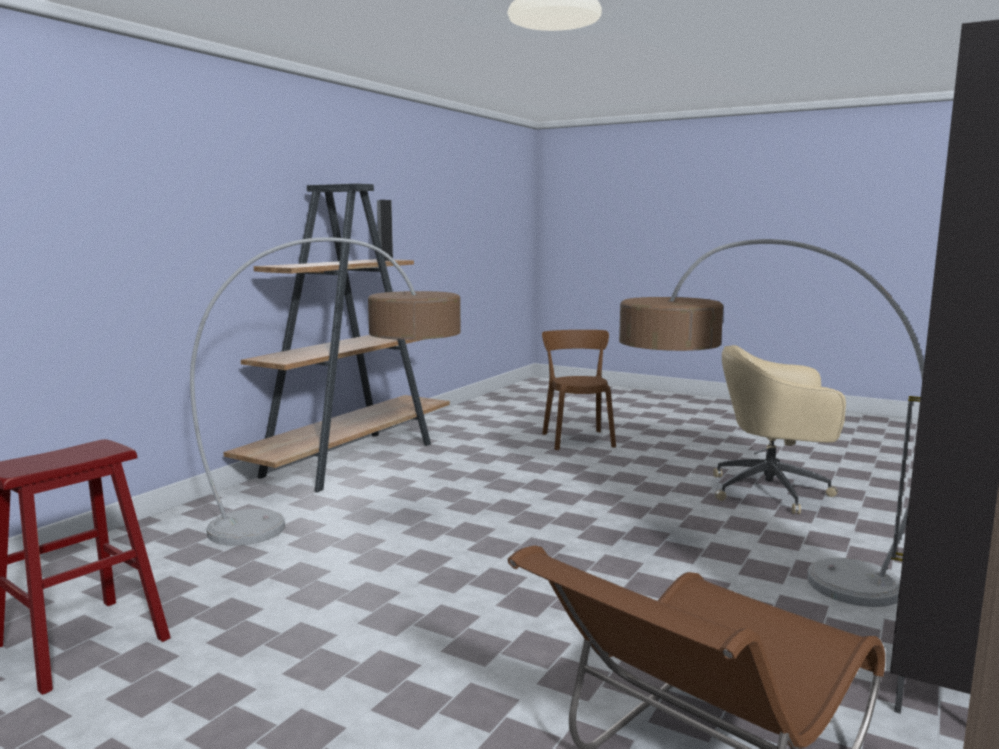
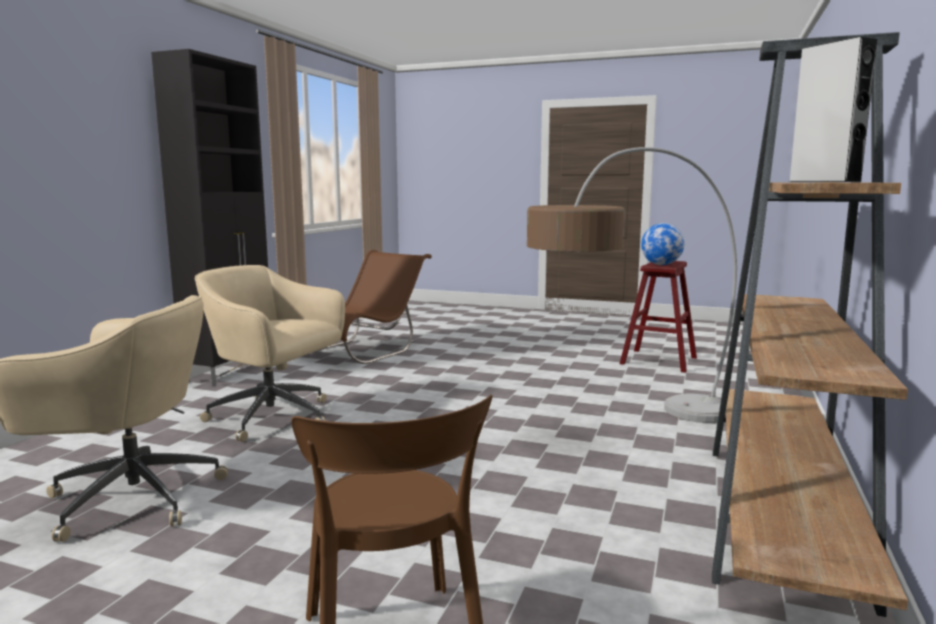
camera: 170 degrees right, 0 degrees up
(91, 449) = (661, 265): none -> globe
(734, 556) = (274, 418): floor lamp -> beige office chair

